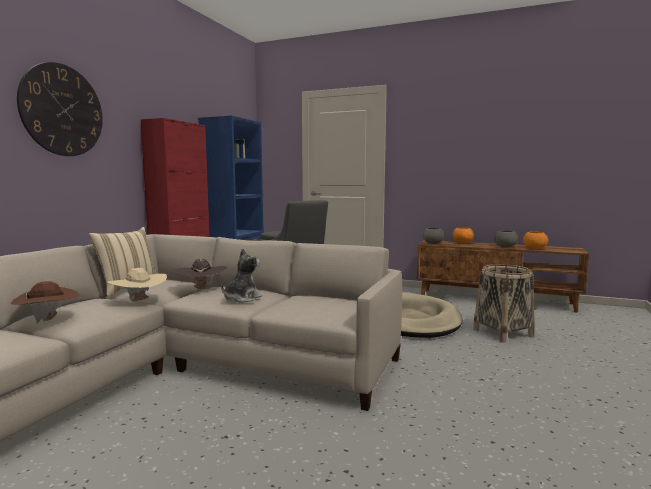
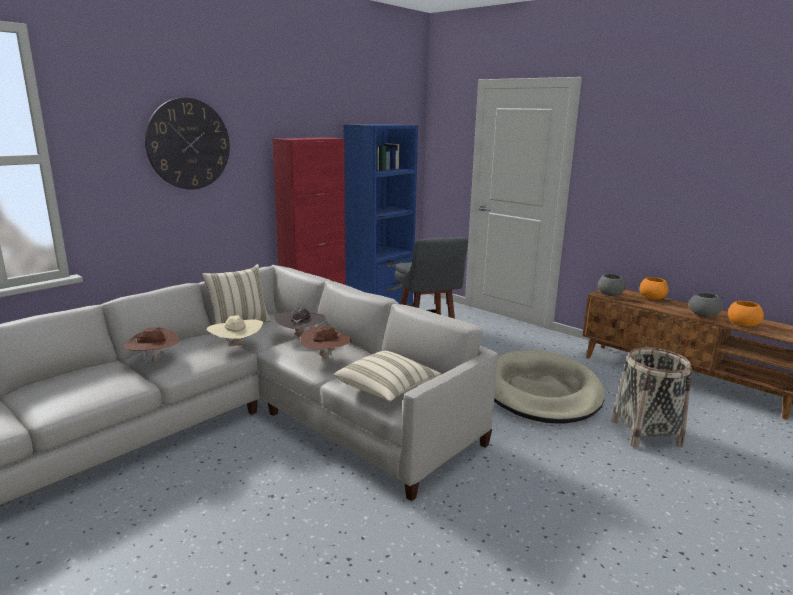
camera: 20 degrees right, 10 degrees up
(241, 298) = (326, 358): plush toy -> brown hat
(320, 309) = (387, 389): none -> beige pillow

